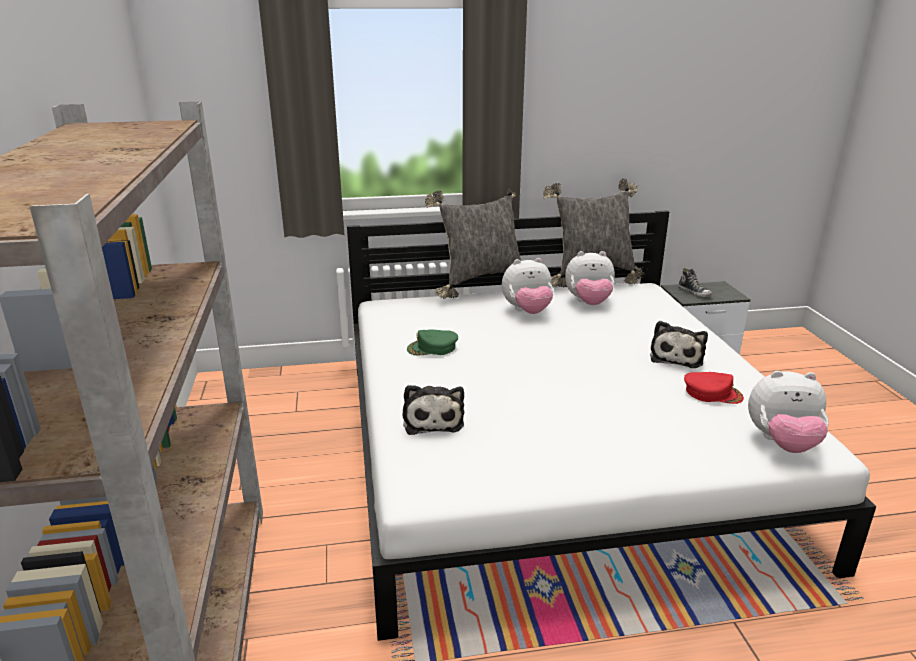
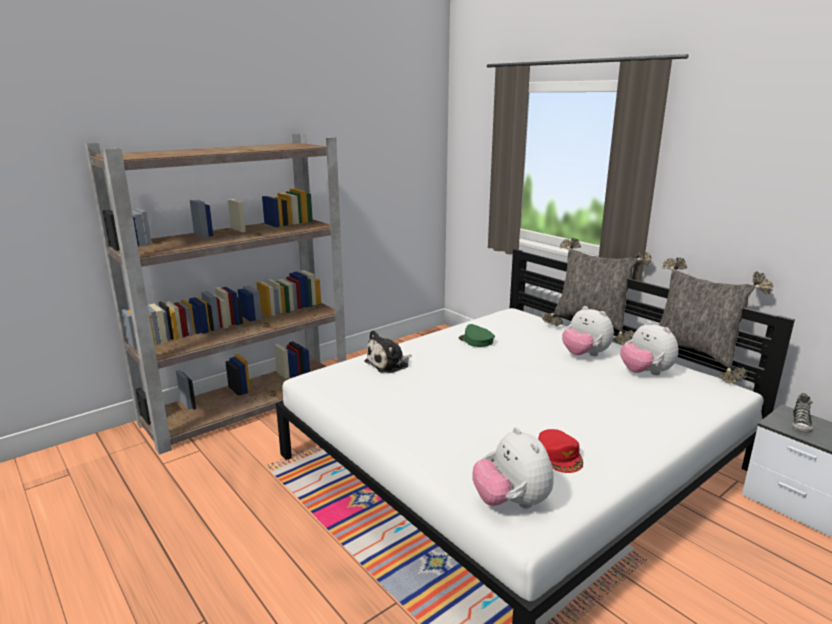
camera: 60 degrees right, 5 degrees down
(676, 357) = (604, 429): plush toy -> none

